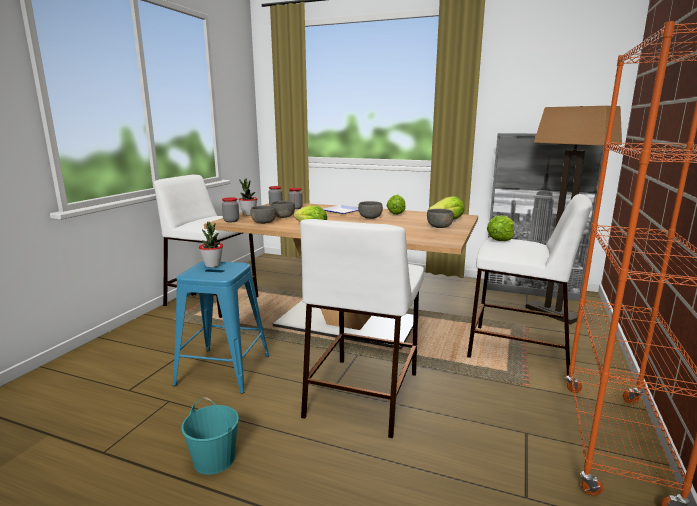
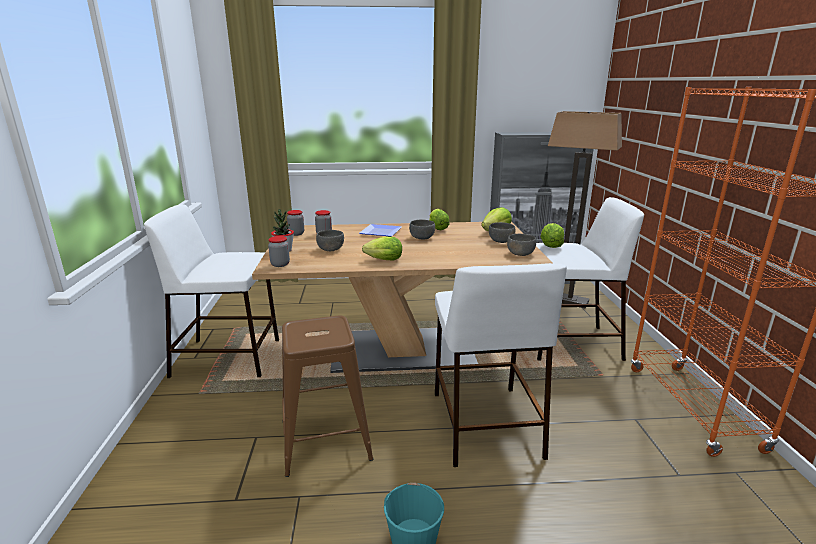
camera: 25 degrees left, 5 degrees up
(212, 265) = (306, 326): potted plant -> none
(224, 369) = (326, 439): blue stool -> brown stool
(263, 222) = (322, 261): grey bowl -> grey bowl (520, 254)

